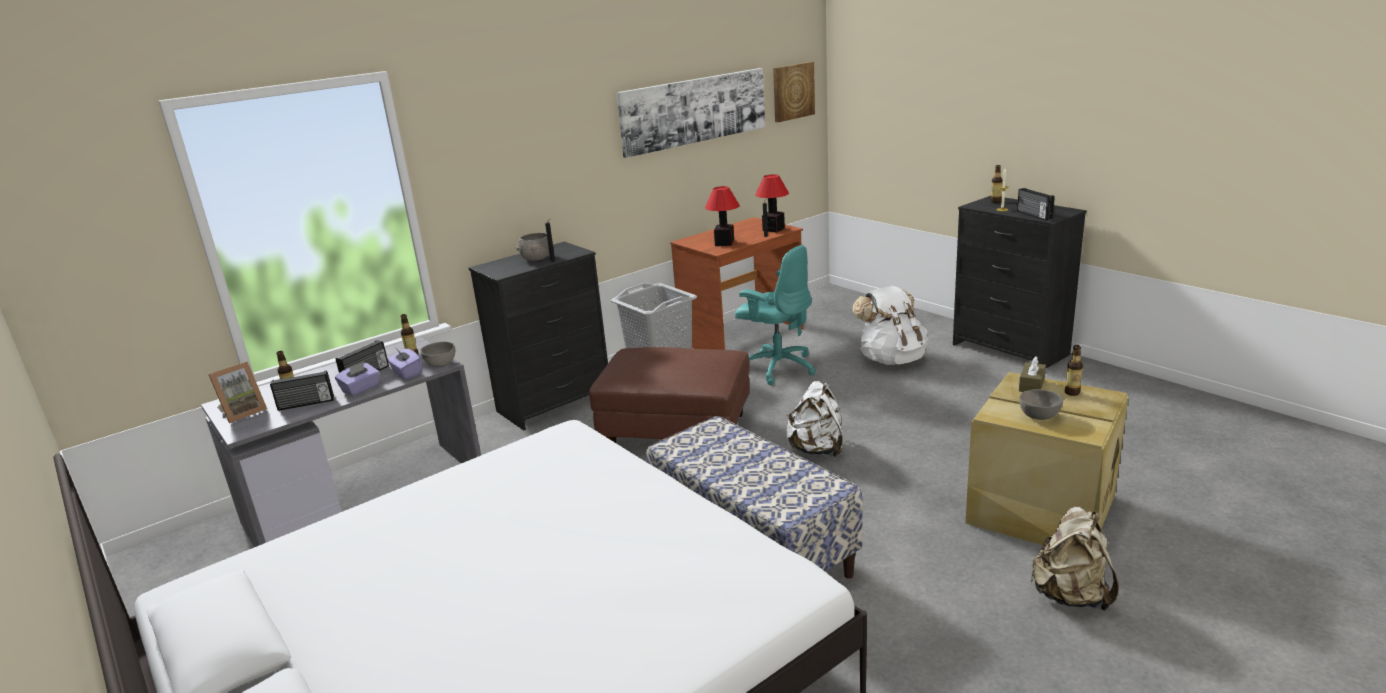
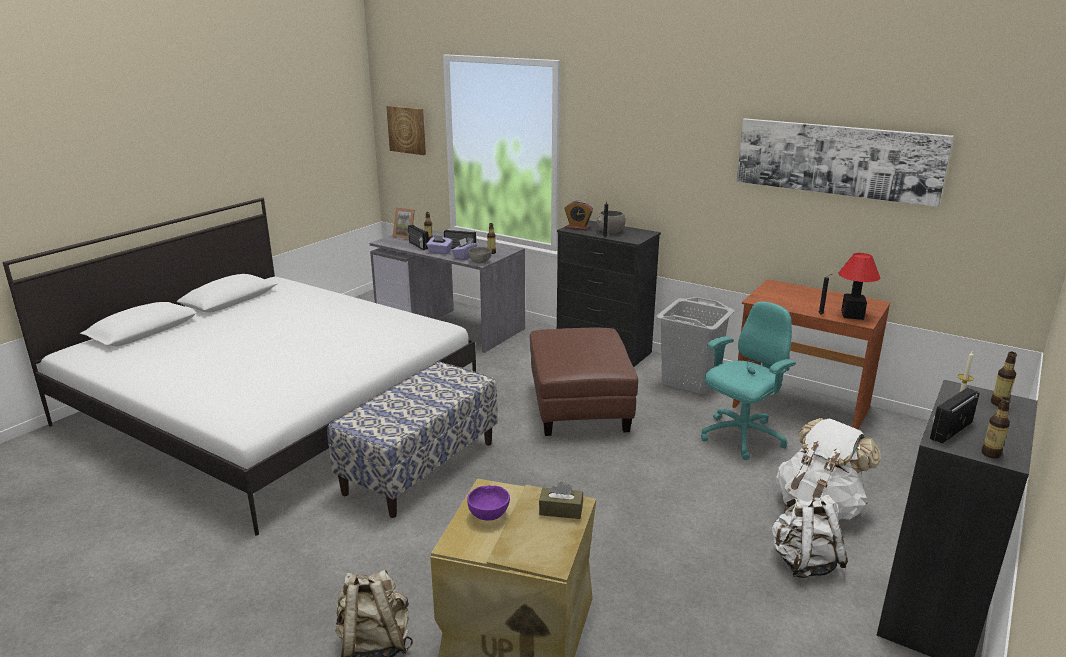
camera: 70 degrees right, 0 degrees up
(503, 270) = (578, 228): none -> alarm clock
(724, 243) = (782, 300): table lamp -> none
(777, 367) = (741, 437): turquoise office chair -> turquoise office chair turned 150 degrees counterclockwise
(792, 91) = (1009, 178): picture -> picture (407, 129)
(817, 449) = (583, 479): white backpack -> white backpack (804, 563)
(1038, 416) = (489, 515): grey bowl -> purple bowl
(1072, 393) = (550, 537): bottle -> bottle (990, 454)

